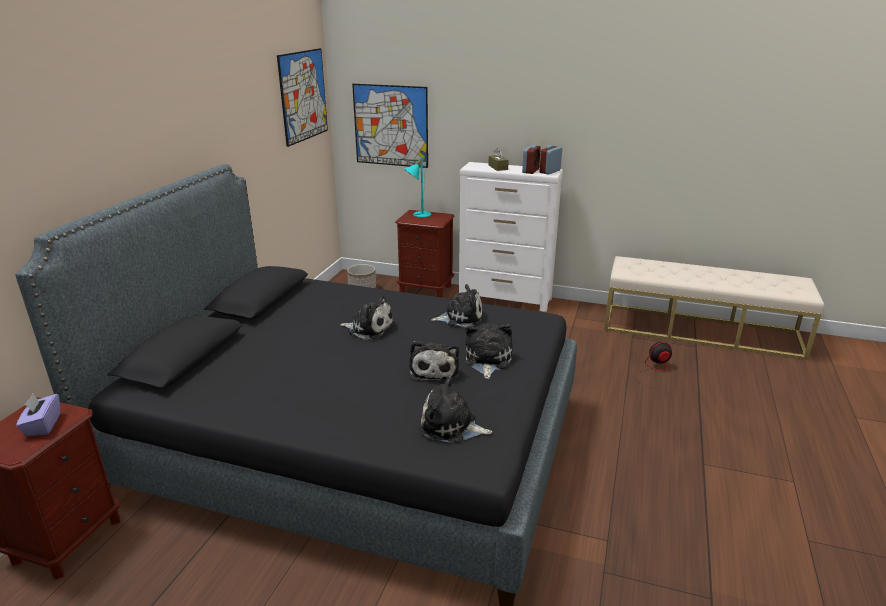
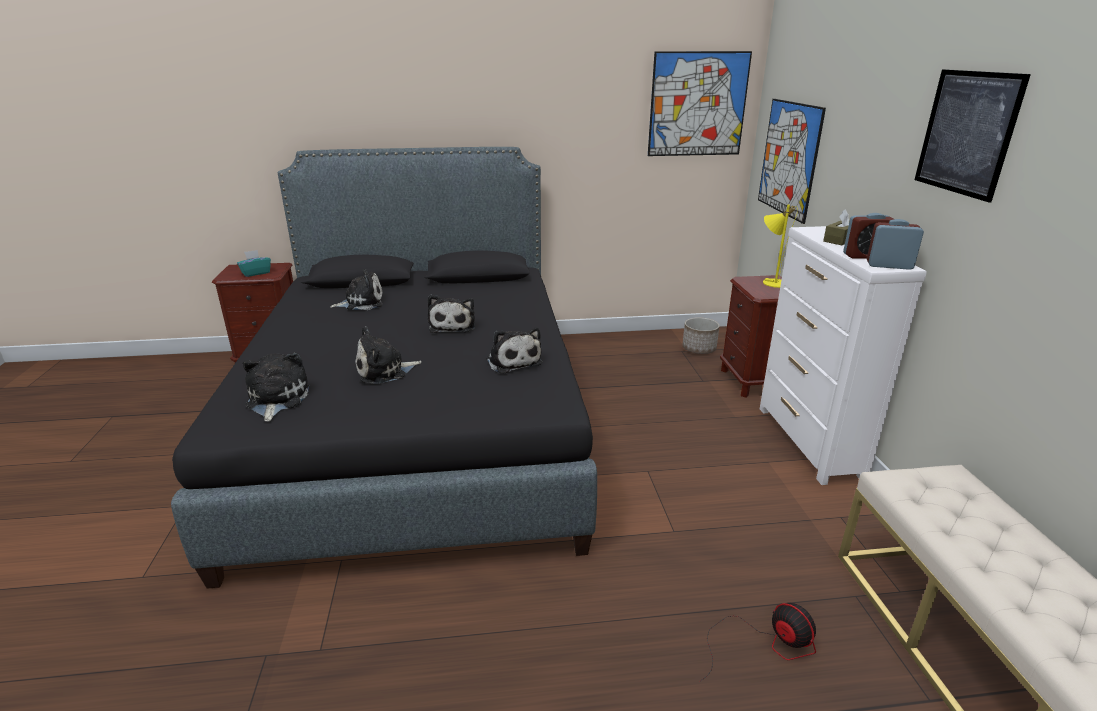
camera: 65 degrees right, 0 degrees up
(43, 425) = (256, 273): purple tissue box -> turquoise tissue box
(418, 214) = (771, 281): turquoise table lamp -> yellow table lamp
(487, 360) = (421, 393): plush toy -> plush toy (361, 303)
(566, 93) = (967, 133): none -> picture

